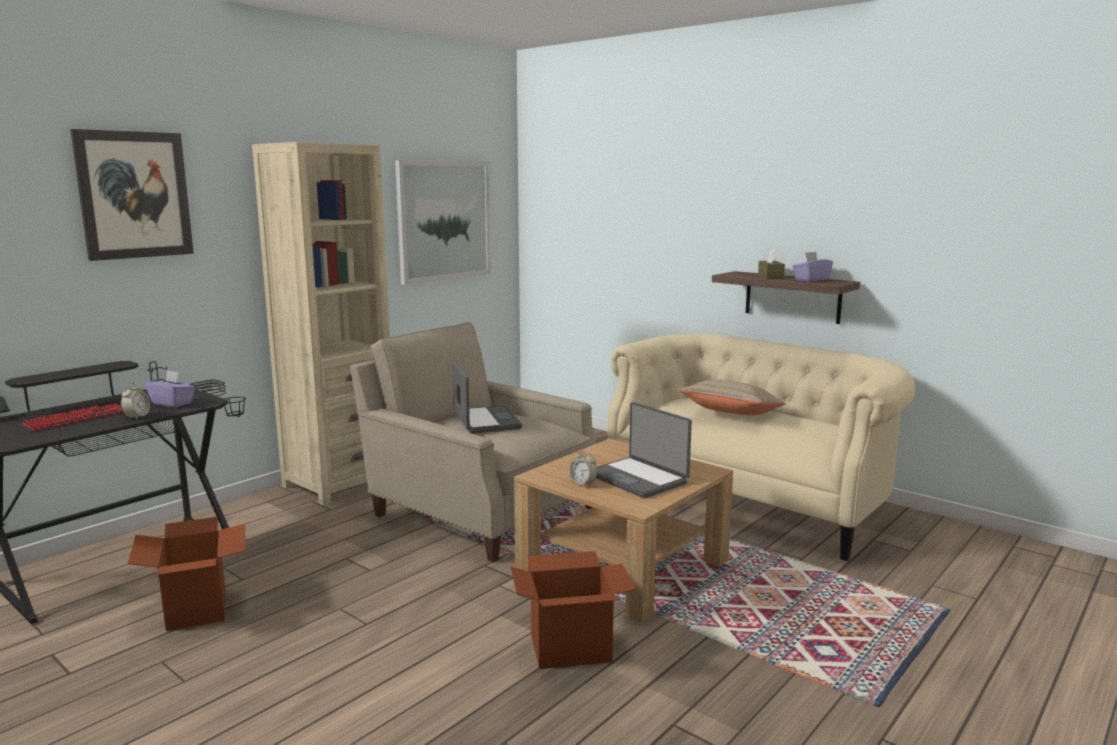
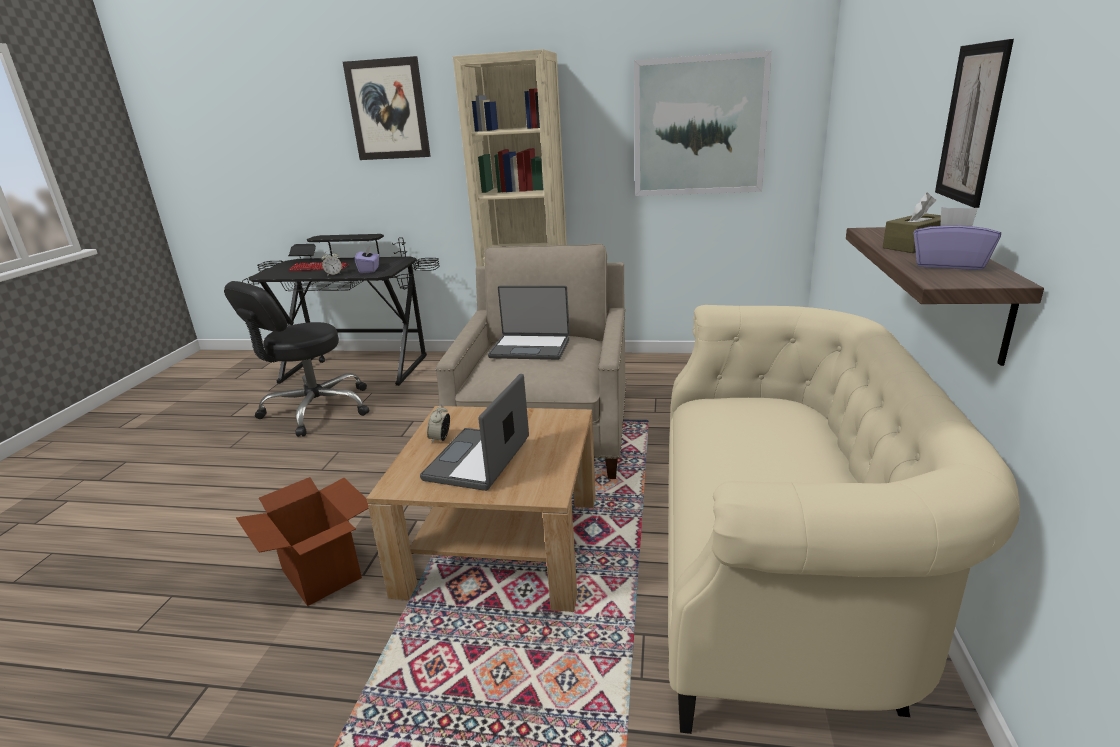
camera: 60 degrees right, 10 degrees up
(197, 609) = (313, 412): cardboard box -> black office chair
(485, 421) = (530, 348): laptop -> laptop turned 60 degrees clockwise
(731, 414) = (758, 445): beige pillow -> none
(766, 214) = (972, 124): none -> picture

